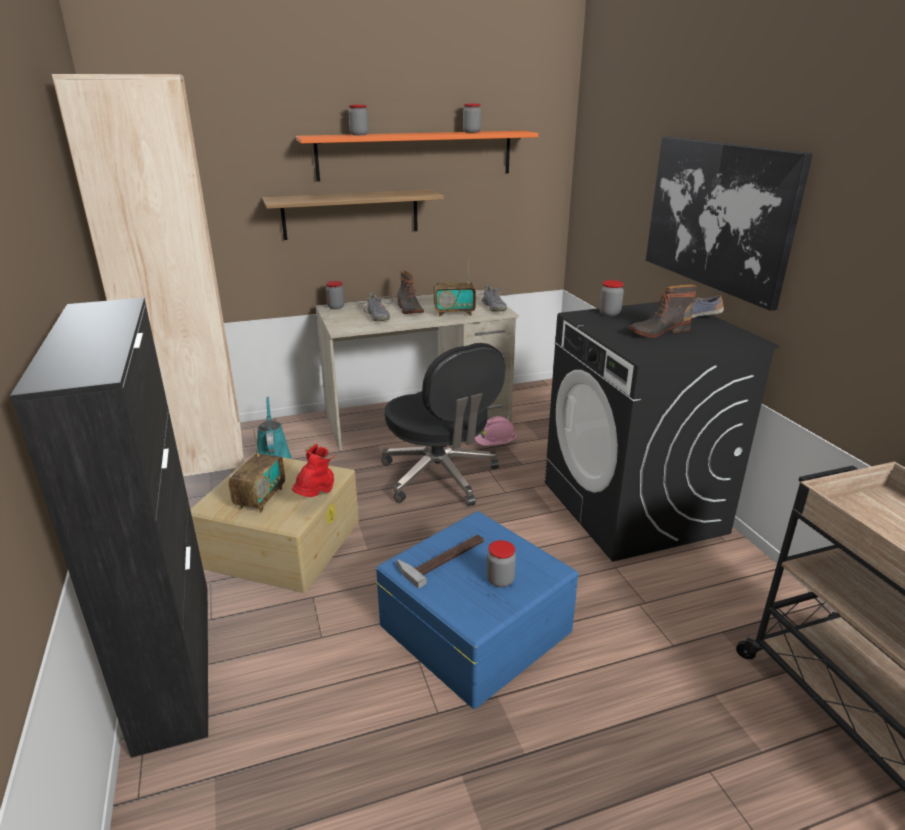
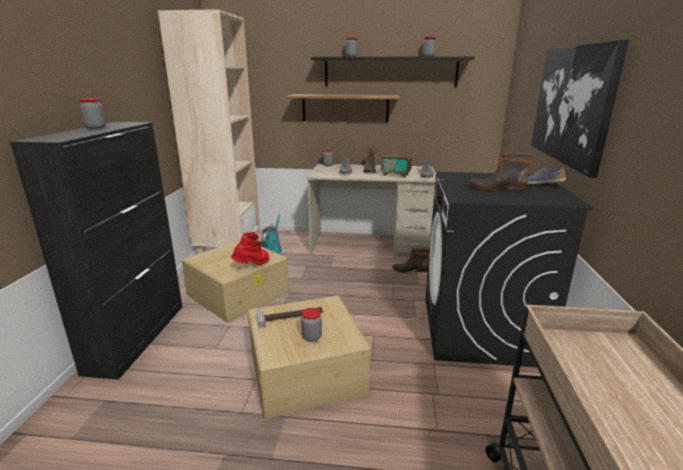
camera: 25 degrees right, 5 degrees down
(260, 498) = (223, 260): radio -> none
(416, 155) = (390, 72): orange shelf -> black shelf
(440, 477) = (358, 280): black office chair -> none
(474, 626) = (306, 370): blue storage box -> beige storage box
(495, 444) = (410, 269): pink hard hat -> boot
(609, 313) = (474, 175): jar -> jar (96, 128)

